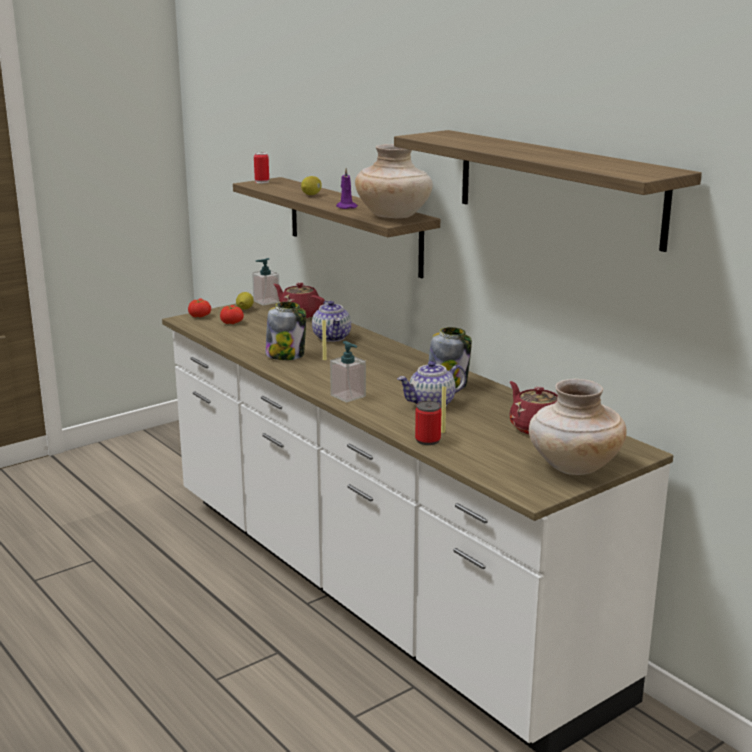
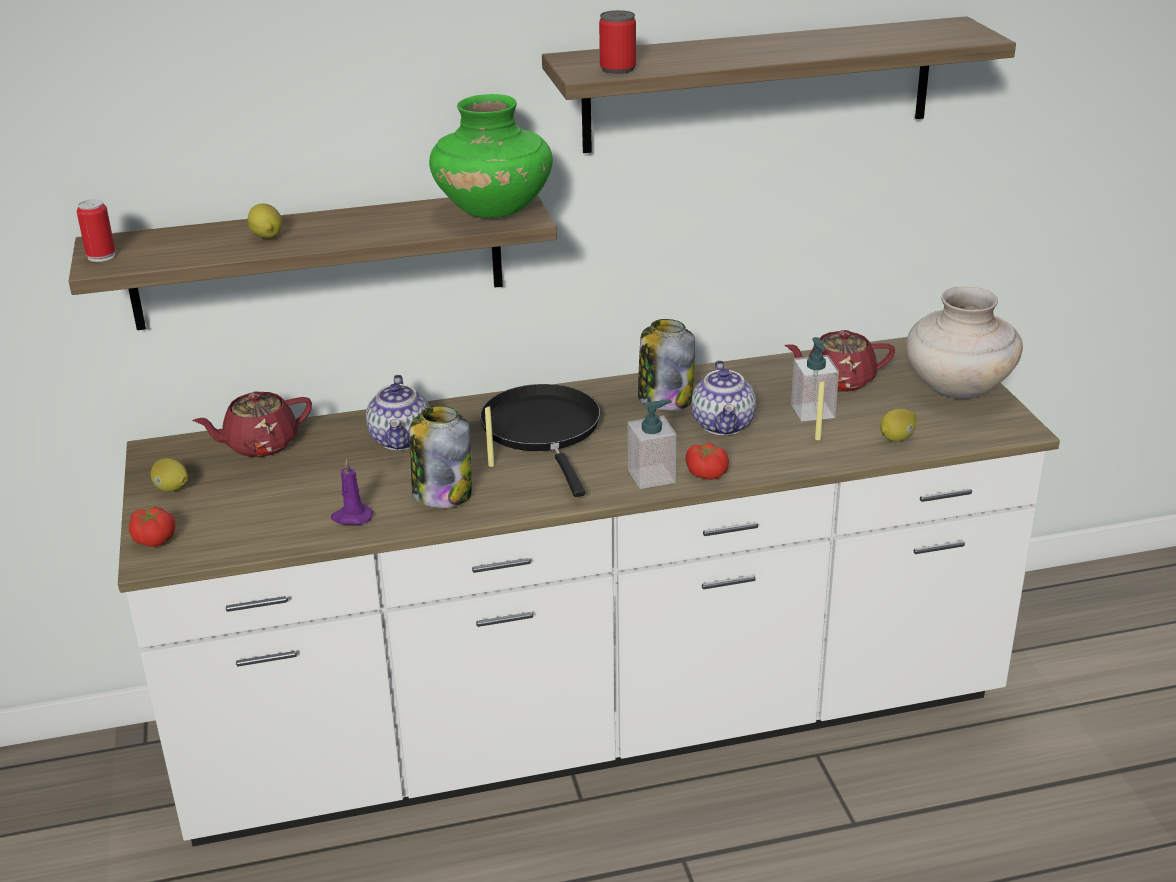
camera: 65 degrees left, 10 degrees up
(232, 322) = (230, 513): tomato -> tomato (707, 473)
(266, 301) = (156, 461): soap dispenser -> soap dispenser (813, 411)
(332, 337) = (402, 440): teapot -> teapot turned 75 degrees clockwise
(346, 207) = (393, 228): purple candle -> purple candle (351, 517)
(374, 363) = (543, 431): none -> black frying pan
(394, 216) = (494, 210): beige vase -> green vase
(427, 440) = (838, 454): can -> can (618, 69)
(471, 455) = (897, 438): none -> lemon

